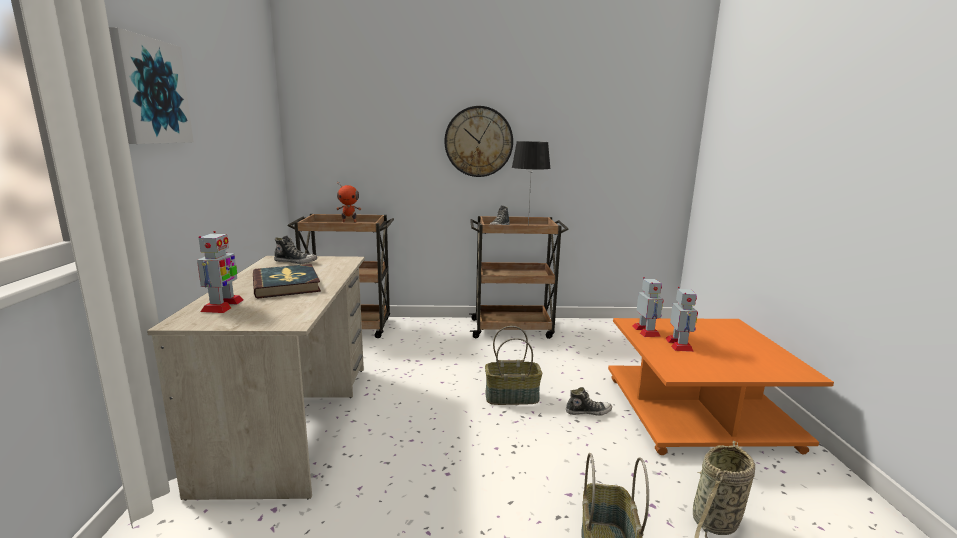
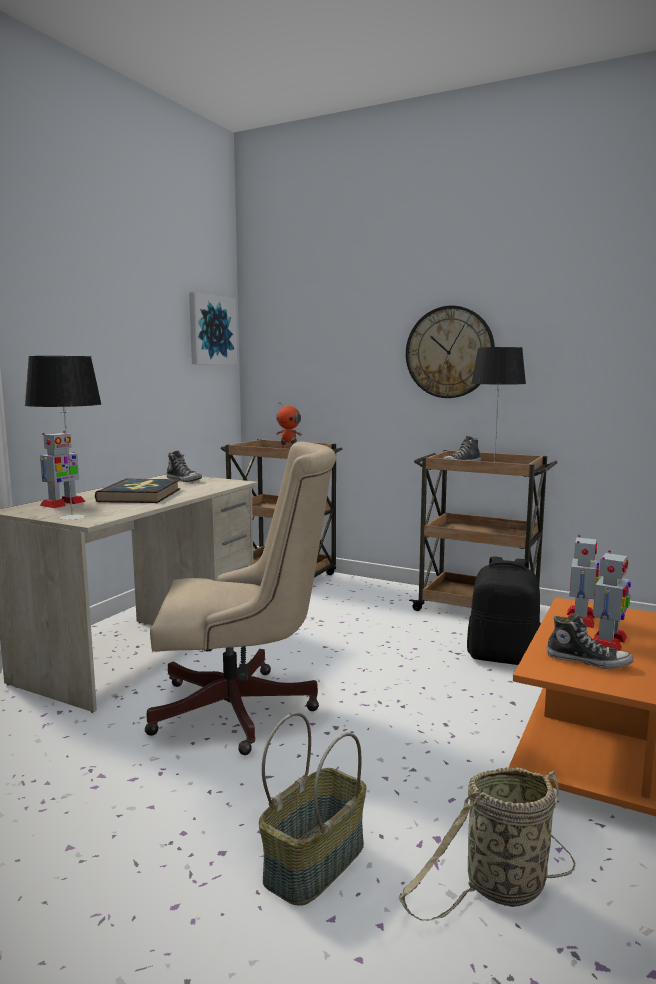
camera: 30 degrees right, 5 degrees down
(151, 91) = (48, 305): picture -> picture (211, 330)
(265, 321) = (71, 517): none -> table lamp
(437, 453) = (244, 710): none -> beige office chair
(512, 397) = (390, 679): basket -> none
(561, 361) = (503, 657): none -> black backpack
(588, 412) = (473, 719): shoe -> shoe (588, 661)

